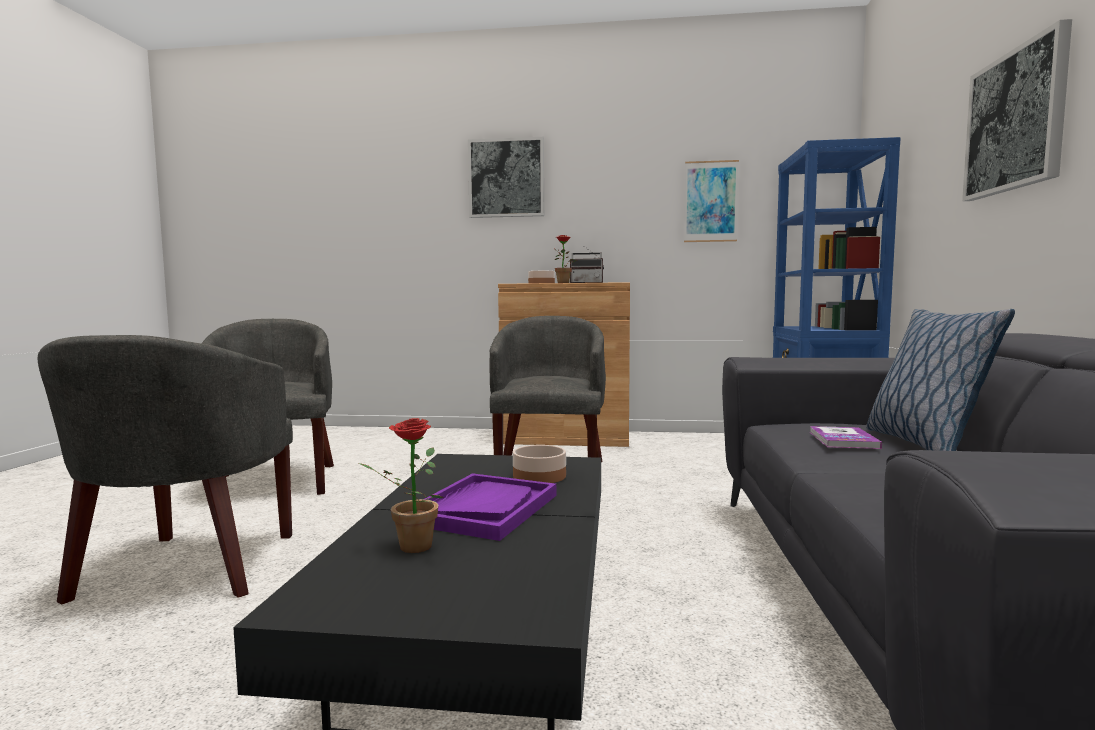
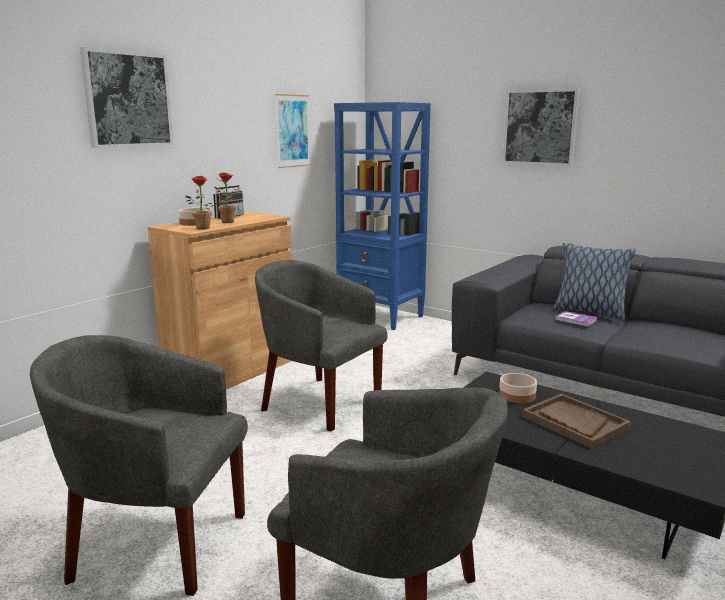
camera: 60 degrees left, 10 degrees up
(408, 547) = (632, 452): potted plant -> potted plant (202, 228)
(484, 508) = (574, 422): purple tray -> brown tray

